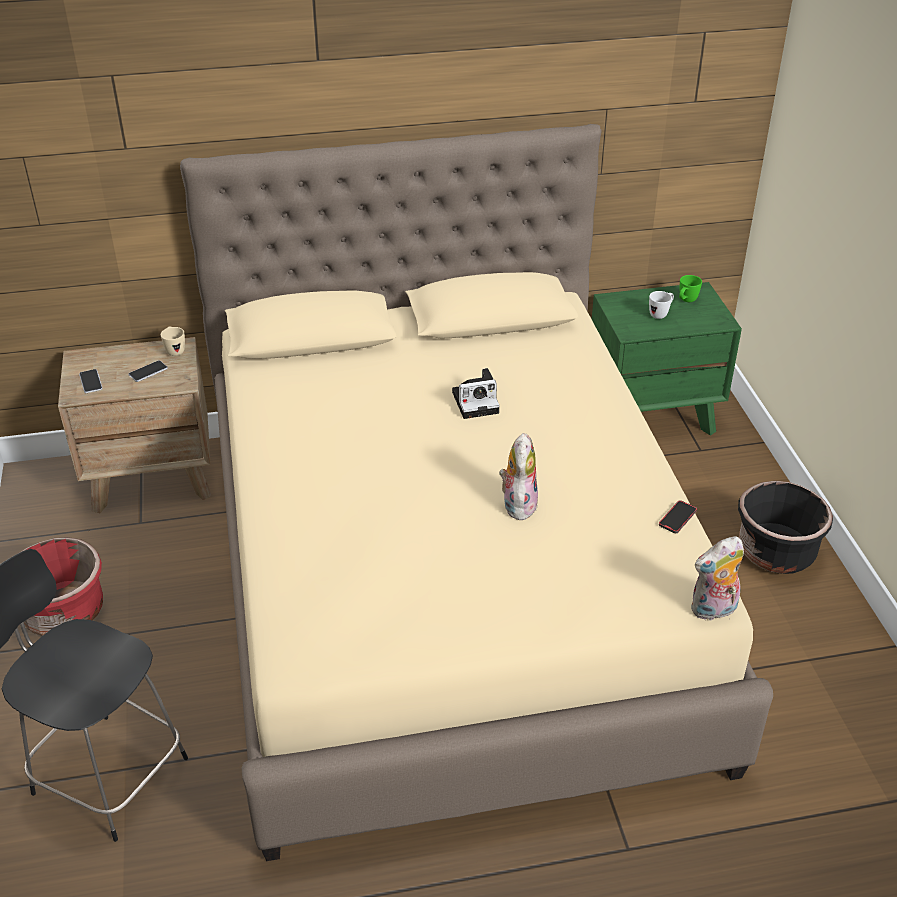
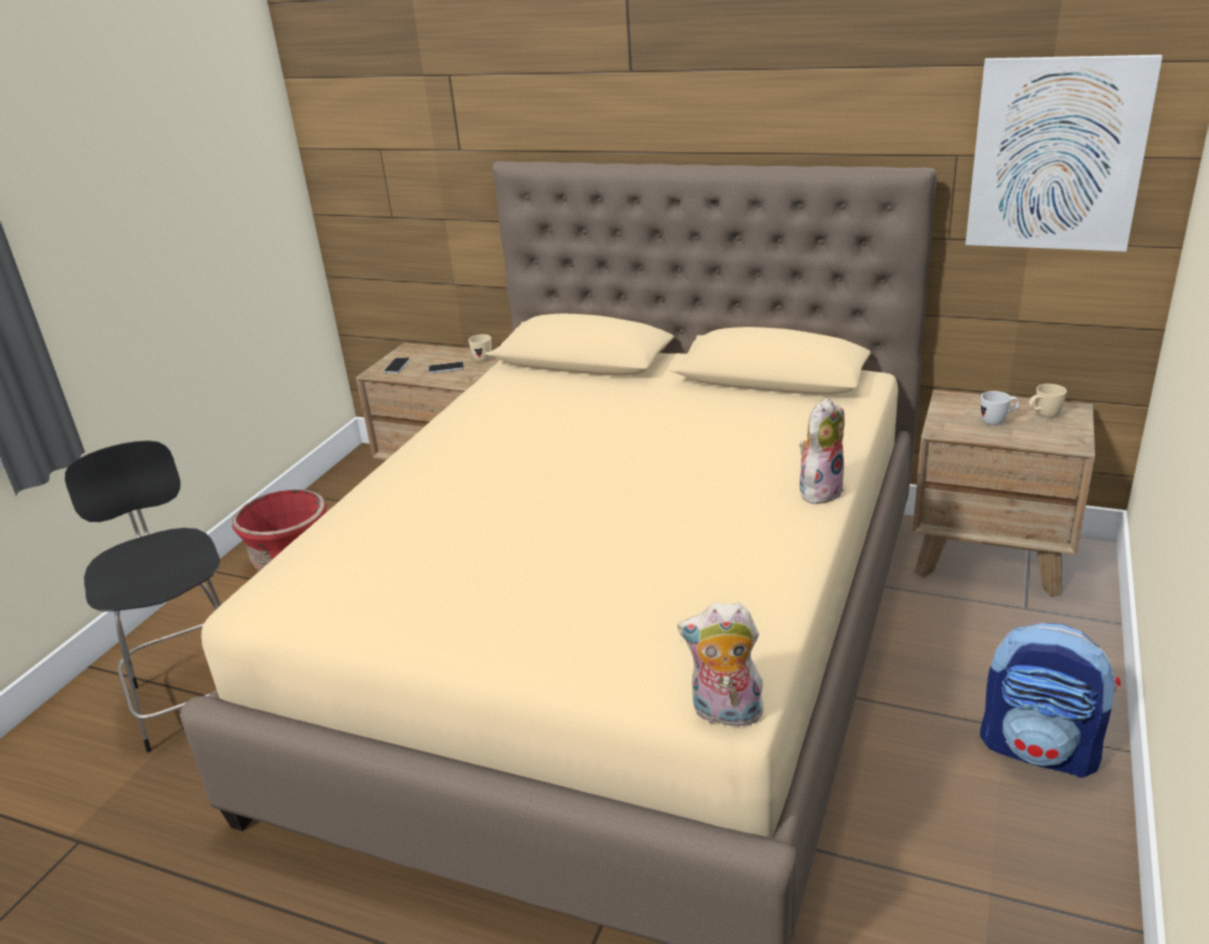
camera: 35 degrees right, 10 degrees down
(477, 402) = (677, 440): camera -> none
(517, 504) = (617, 537): plush toy -> plush toy (819, 490)
(652, 415) = (990, 557): green nightstand -> brown nightstand
(677, 518) = (782, 603): phone -> none
(681, 102) = (1056, 154): none -> picture
(686, 301) = (1043, 416): green mug -> beige mug
(775, 552) = (1040, 749): black planter -> backpack

